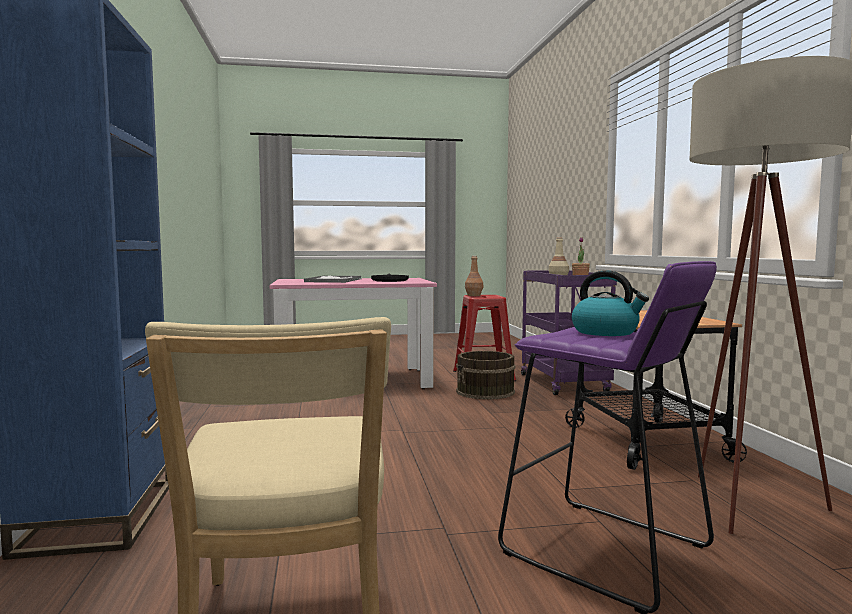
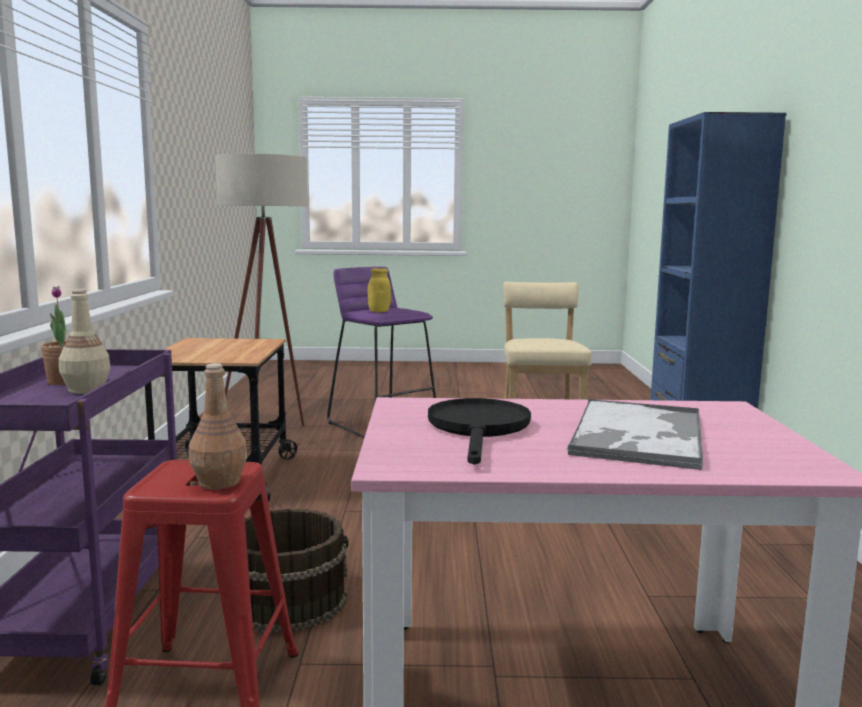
camera: 170 degrees left, 5 degrees up
(606, 332) = (379, 311): kettle -> yellow jar

